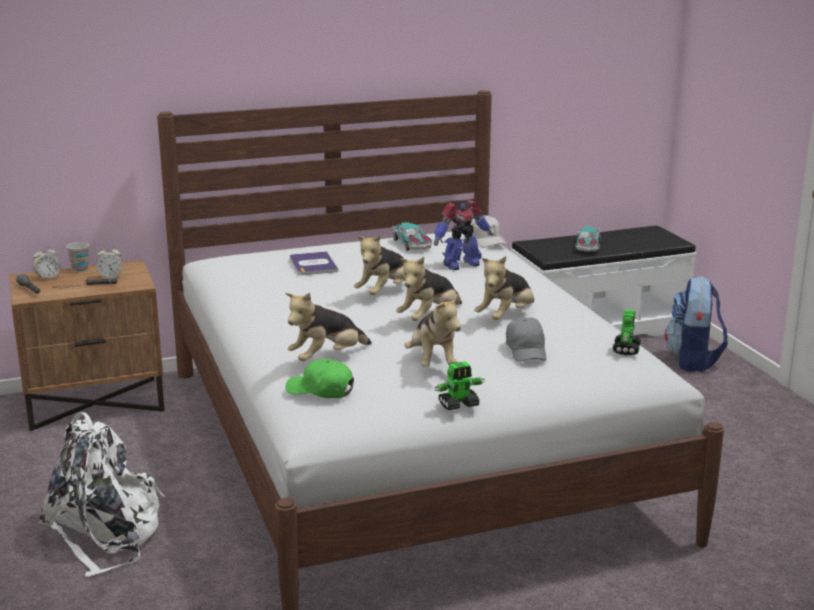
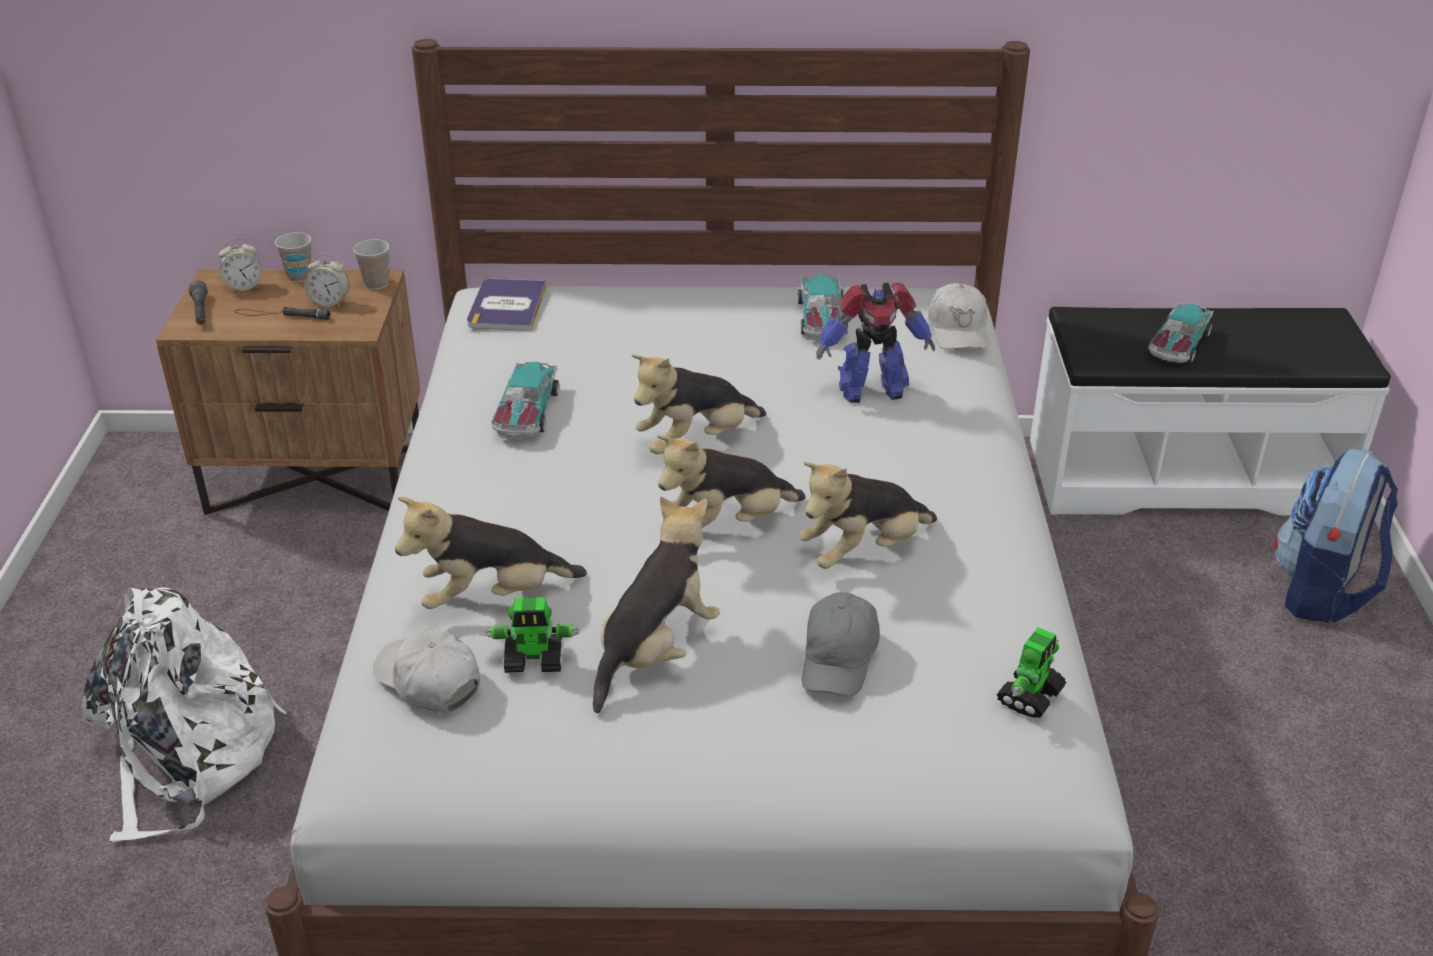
camera: 20 degrees right, 15 degrees up
(132, 267) = (376, 284): none -> cup
(281, 295) = (526, 413): none -> toy car
(313, 264) = (626, 343): book -> book (507, 306)
(320, 390) = (428, 680): green cap -> white cap
(432, 362) = (655, 650): plush toy -> plush toy turned 150 degrees counterclockwise
(459, 404) = (634, 778): toy robot -> toy robot (535, 660)

